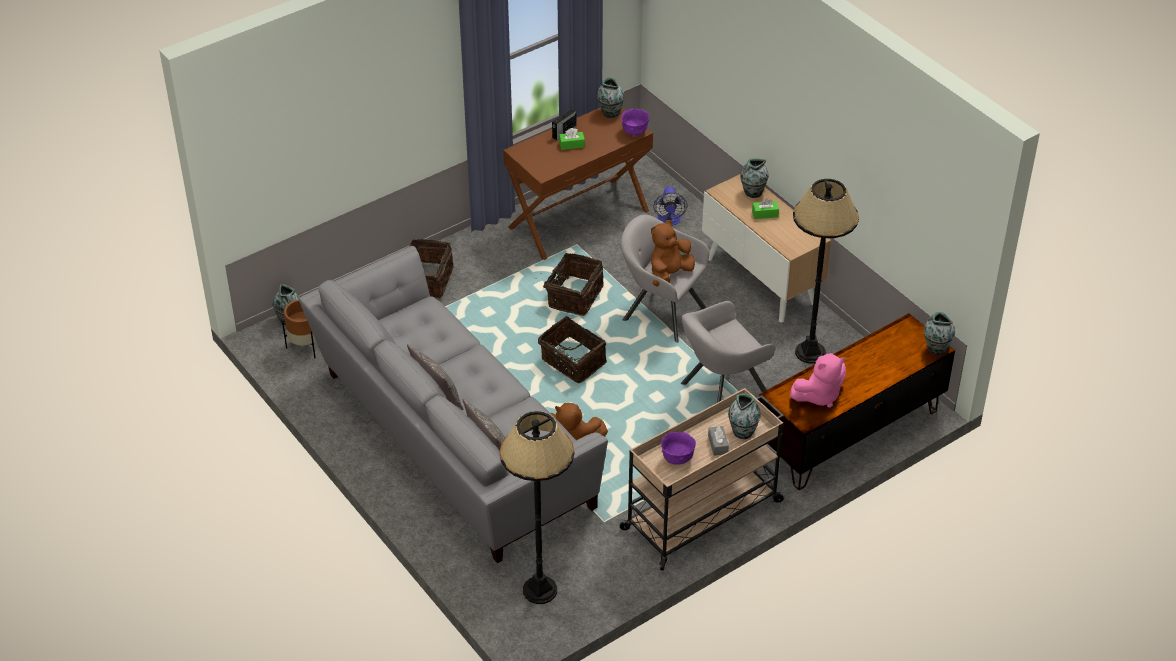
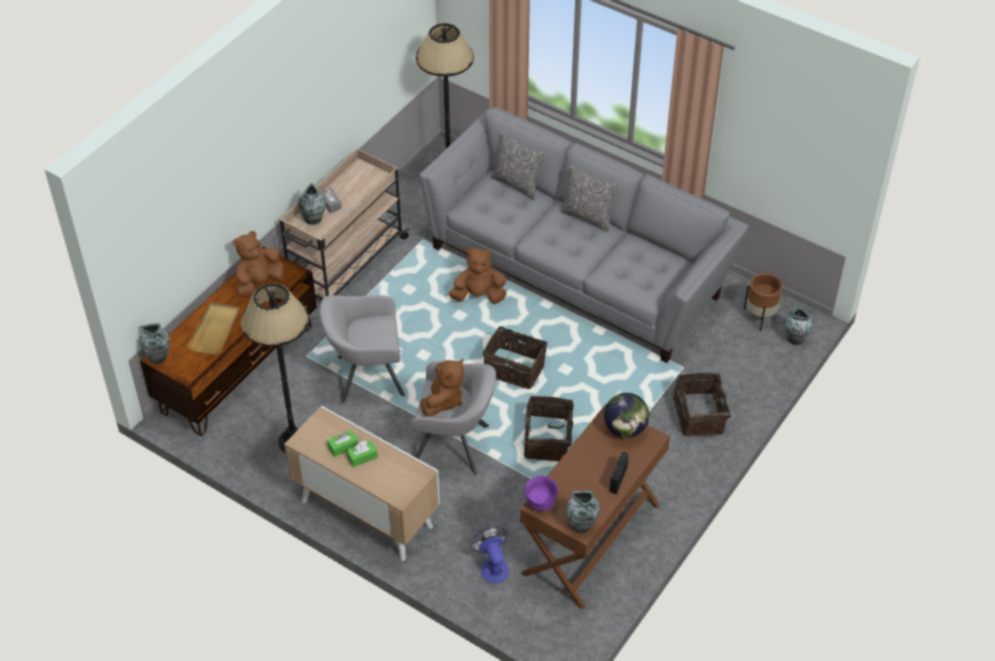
camera: 160 degrees right, 5 degrees up
(536, 162) = (625, 429): none -> globe
(572, 145) = (600, 464): green tissue box -> green tissue box (343, 446)
(677, 458) = (359, 185): purple bowl -> none
(721, 392) = (366, 377): grey armchair -> grey armchair turned 135 degrees counterclockwise
(752, 193) = (384, 482): vase -> none
(819, 395) = (258, 283): pink plush toy -> brown plush toy
(874, 360) = (215, 330): none -> beige tray

